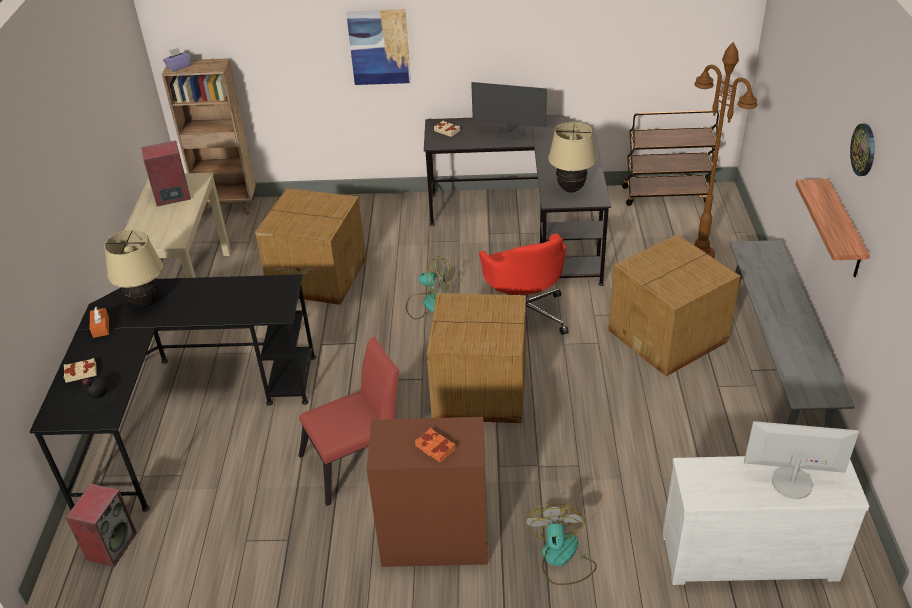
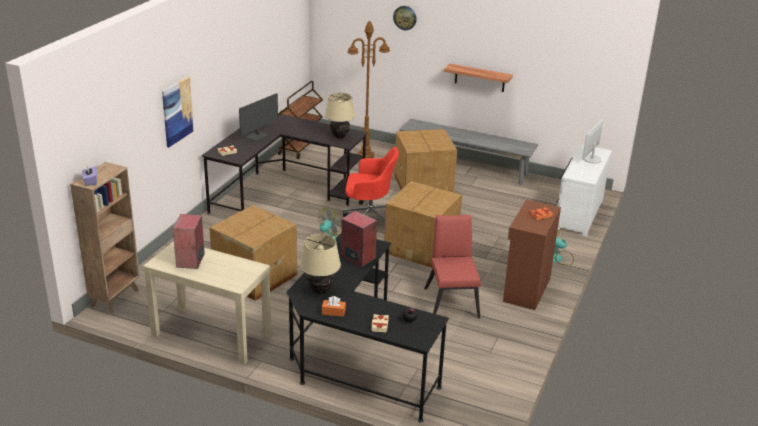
camera: 70 degrees left, 10 degrees down
(111, 545) = (463, 406): speaker -> speaker (357, 257)
(864, 149) = (482, 33): wall clock -> wall clock (405, 17)

